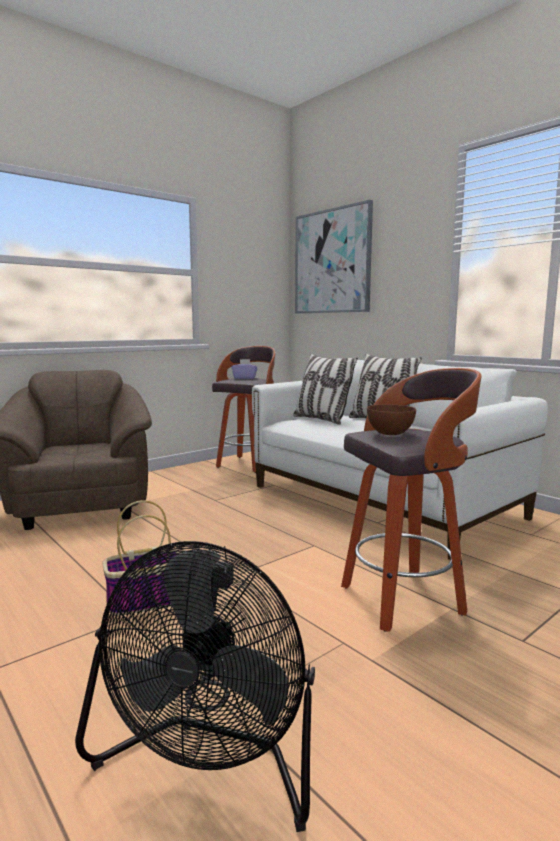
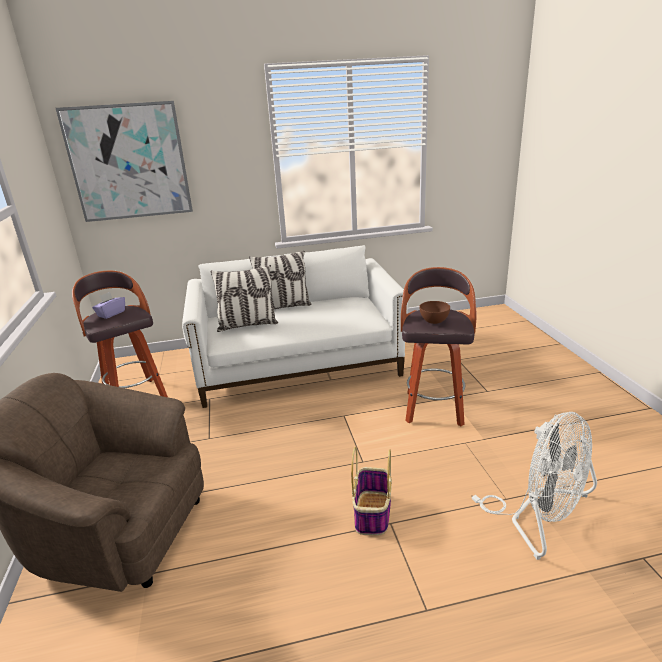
camera: 60 degrees left, 15 degrees up
(204, 756) = (538, 515): black fan -> white fan

